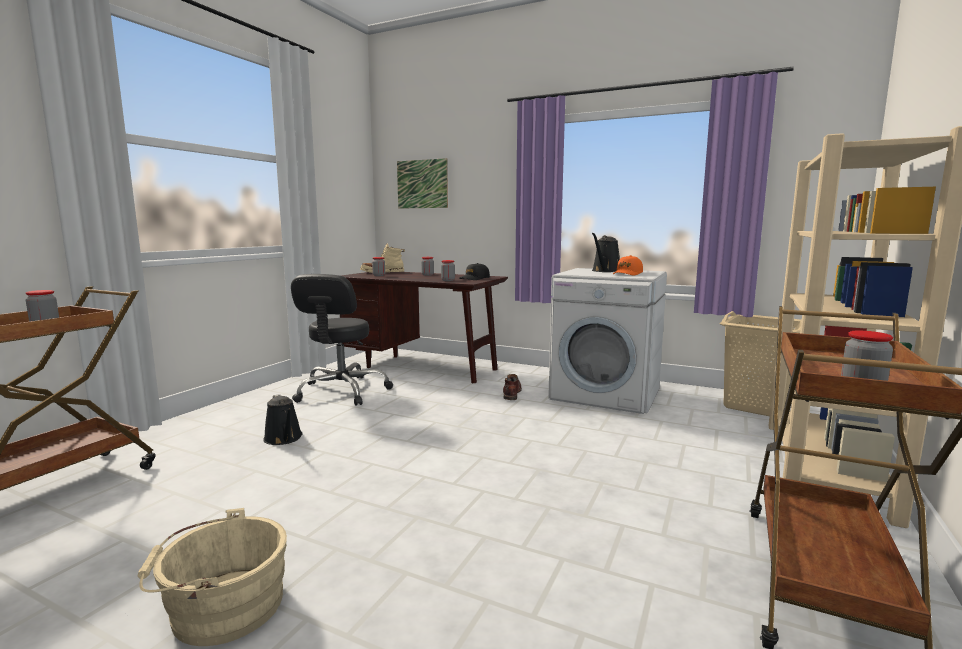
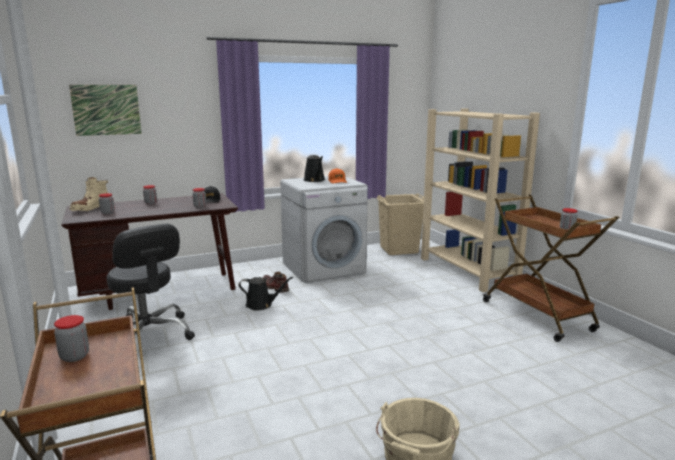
camera: 50 degrees left, 5 degrees up
(284, 439) = (203, 385): black watering can -> black watering can (261, 305)

